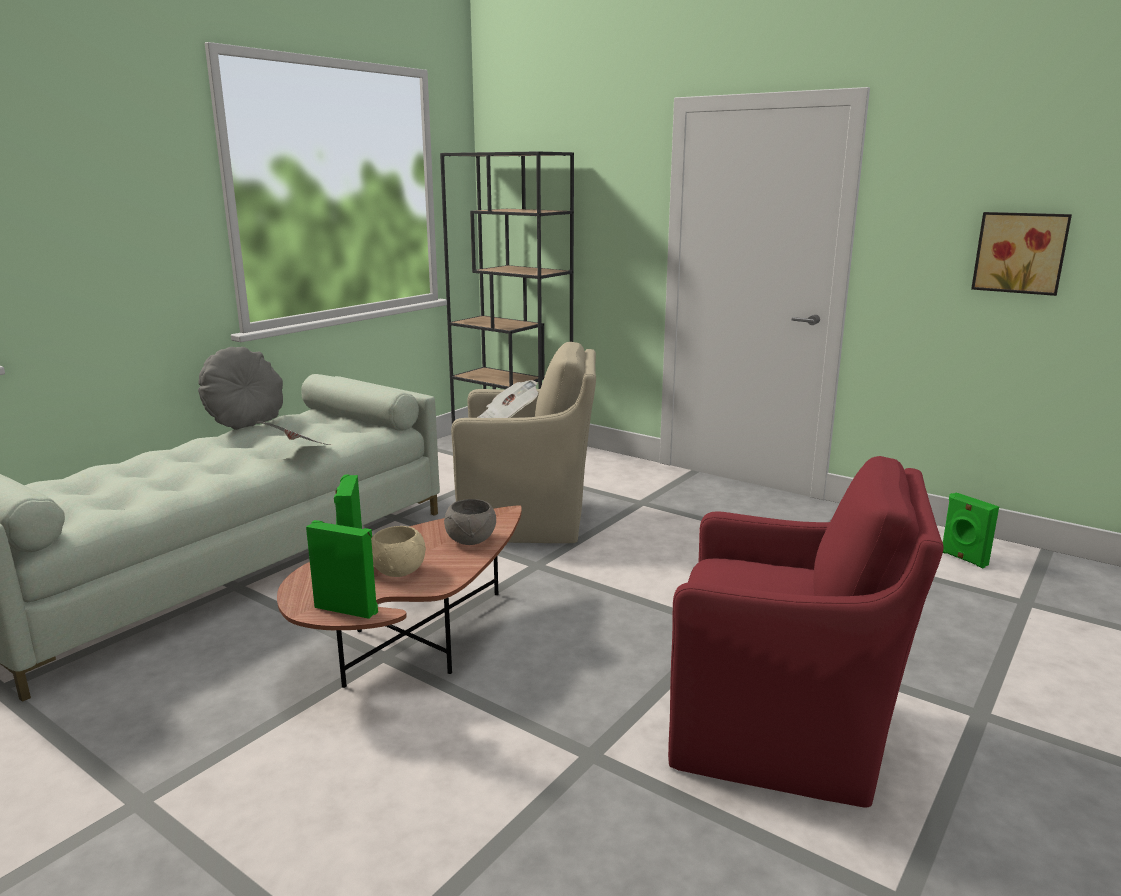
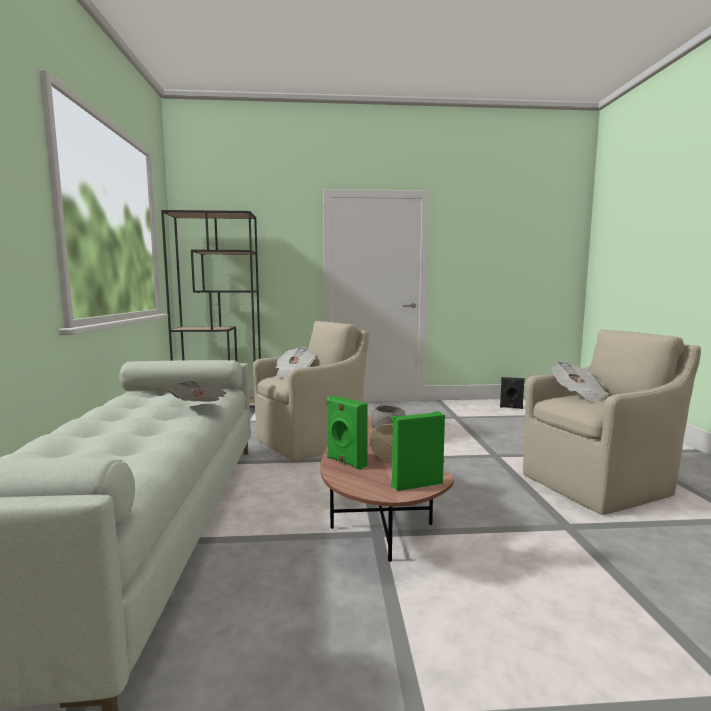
camera: 40 degrees left, 10 degrees down
(246, 424) = (96, 406): grey pillow -> none
(764, 568) = (578, 395): none -> newspaper
(782, 734) = (598, 484): red armchair -> beige armchair
(963, 559) = (511, 407): green speaker -> black speaker
(1020, 252) = (501, 266): picture -> none

